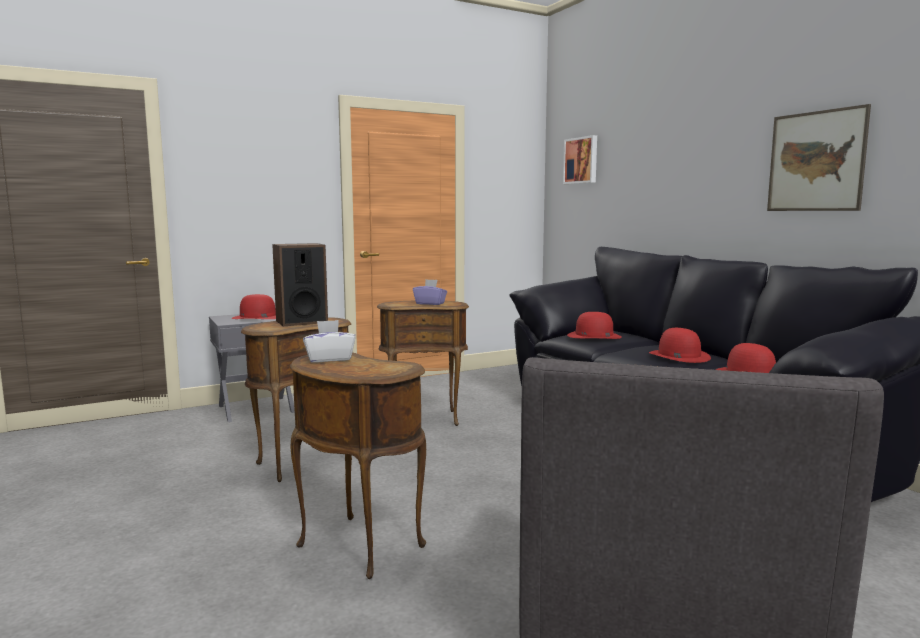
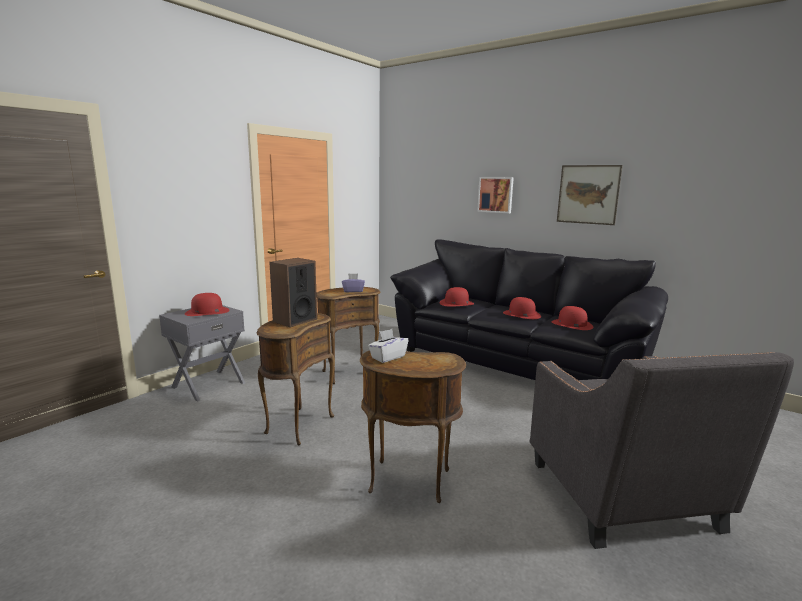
camera: 25 degrees left, 5 degrees up
(581, 160) = (413, 177): picture -> picture (495, 194)

